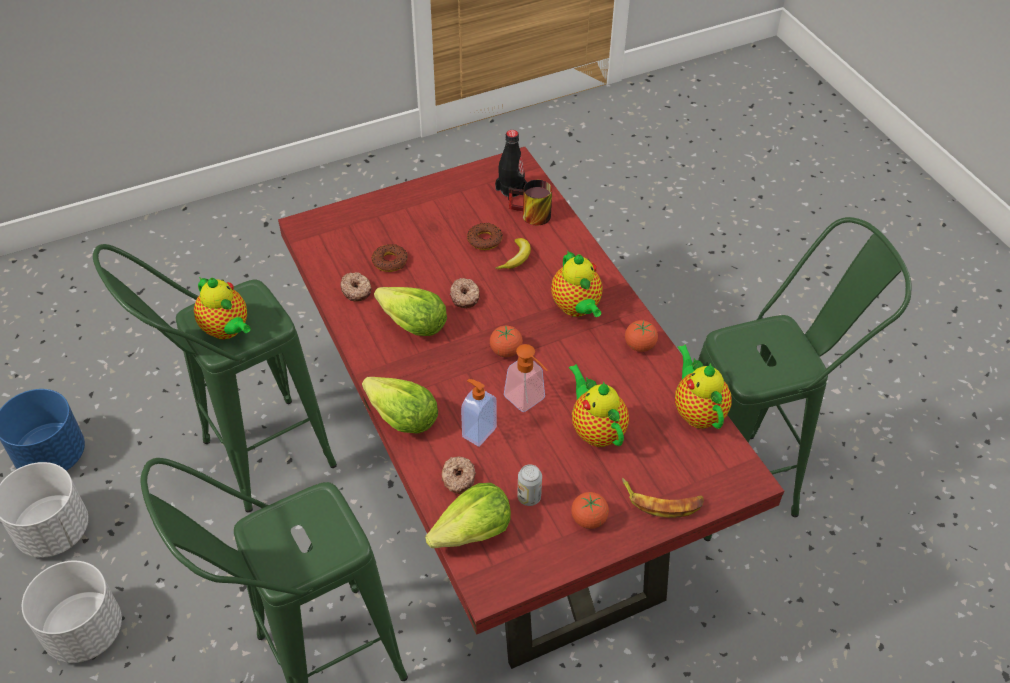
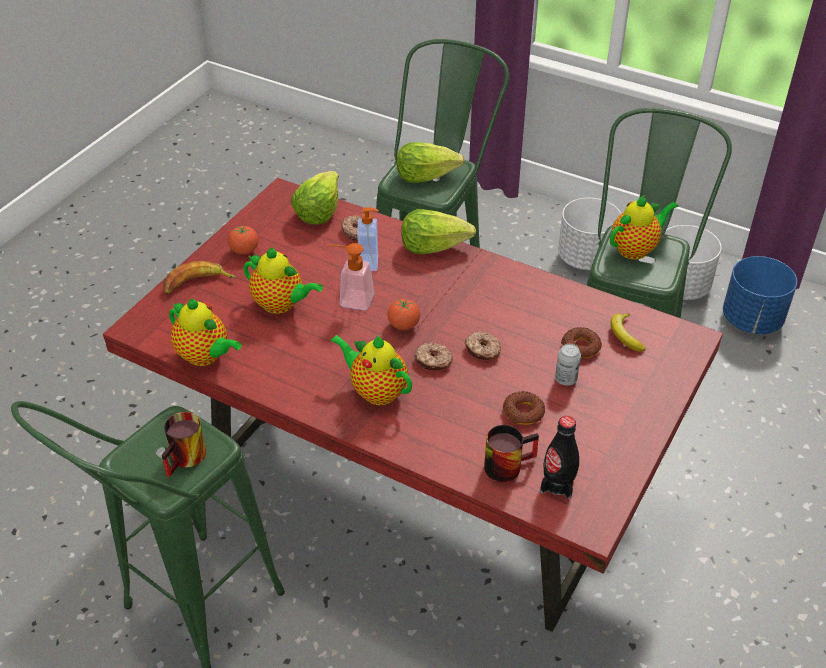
camera: 145 degrees right, 5 degrees down
(227, 330) = (636, 249): teapot -> teapot turned 135 degrees clockwise
(356, 290) = (576, 310): donut -> donut (433, 361)
(412, 324) = (500, 307): lettuce -> lettuce (426, 175)
(516, 258) = (475, 409): banana -> banana (625, 335)
(529, 497) = (297, 244): can -> can (566, 379)
(639, 346) = (292, 386): tomato -> none
(753, 344) = (187, 459): none -> mug

